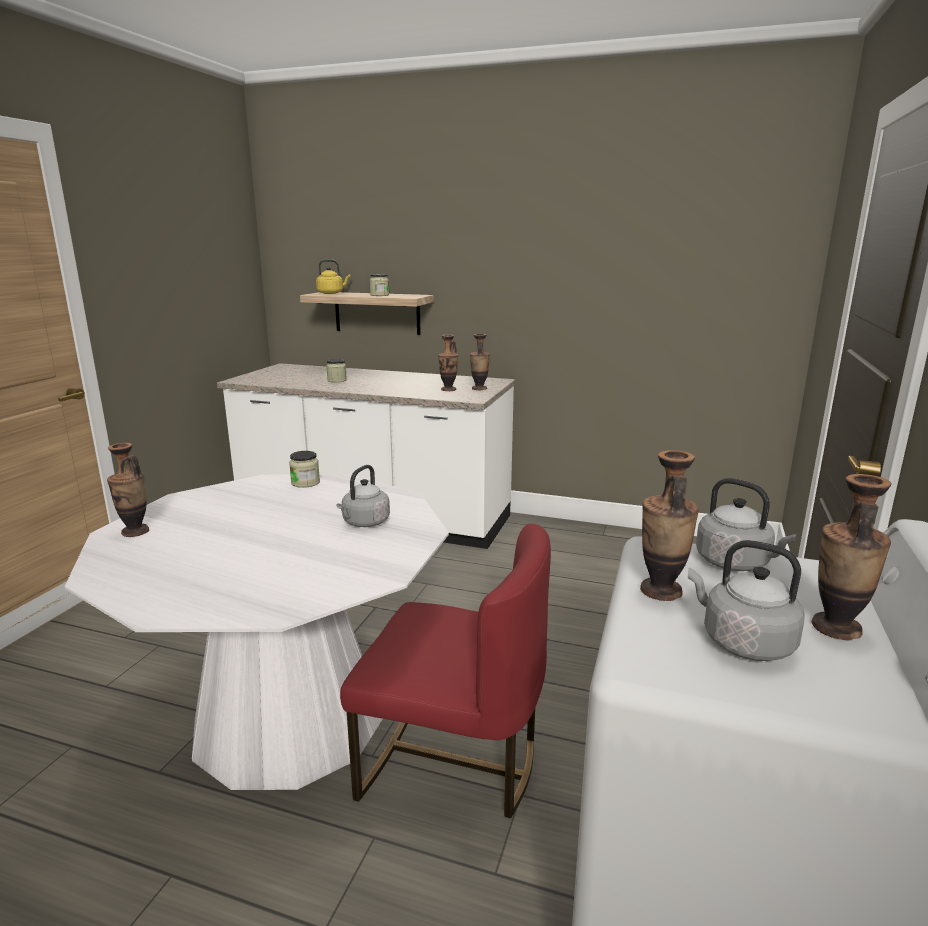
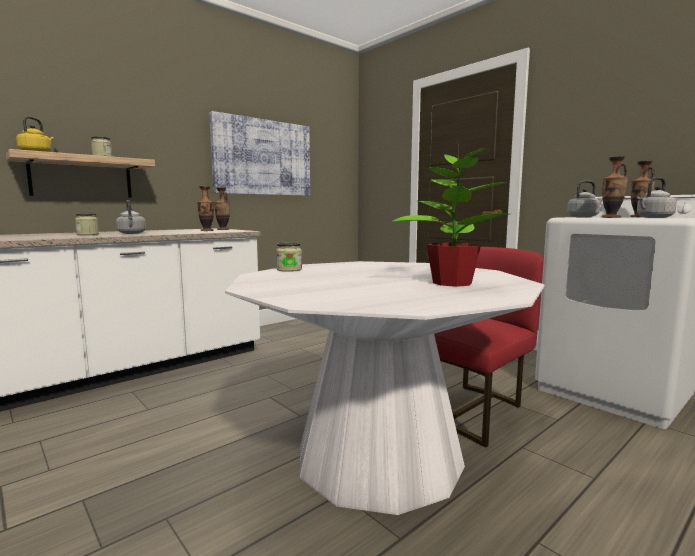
camera: 60 degrees left, 10 degrees down
(135, 532) = (316, 298): vase -> none
(256, 570) = (451, 283): none -> potted plant
(364, 523) = (395, 268): grey kettle -> grey kettle (132, 233)
(596, 279) = (262, 158): none -> picture

